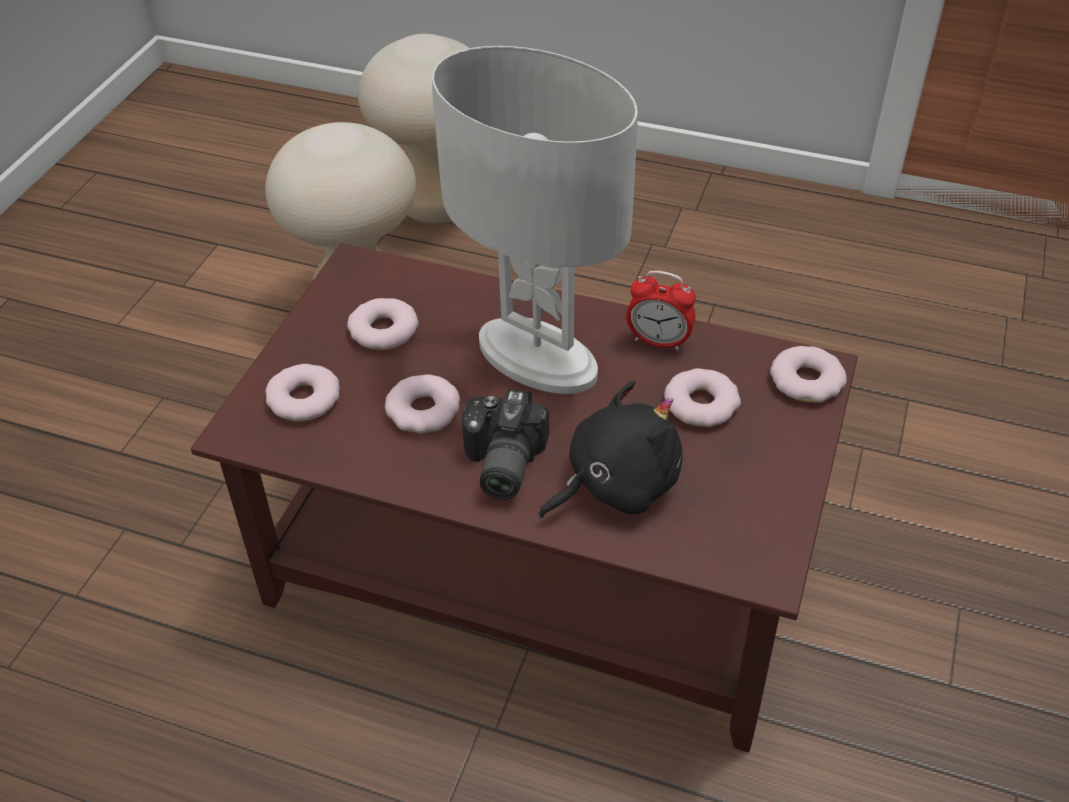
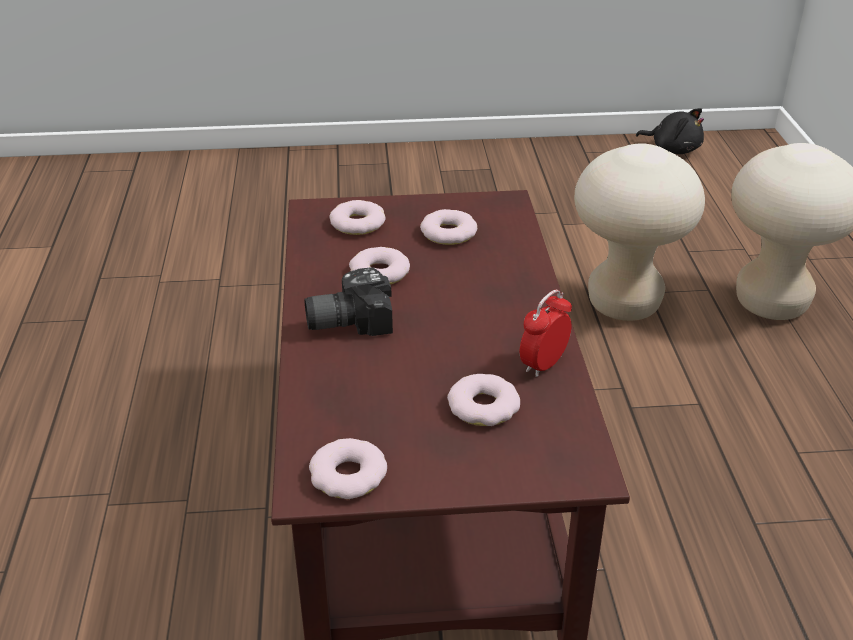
camera: 65 degrees right, 10 degrees down
(539, 358) = (473, 308): white table lamp -> none
(615, 484) = (360, 381): black plush toy -> black plush toy (672, 149)
(658, 341) = (543, 364): alarm clock -> alarm clock turned 45 degrees clockwise
(807, 380) = (563, 466): donut -> donut (348, 475)

